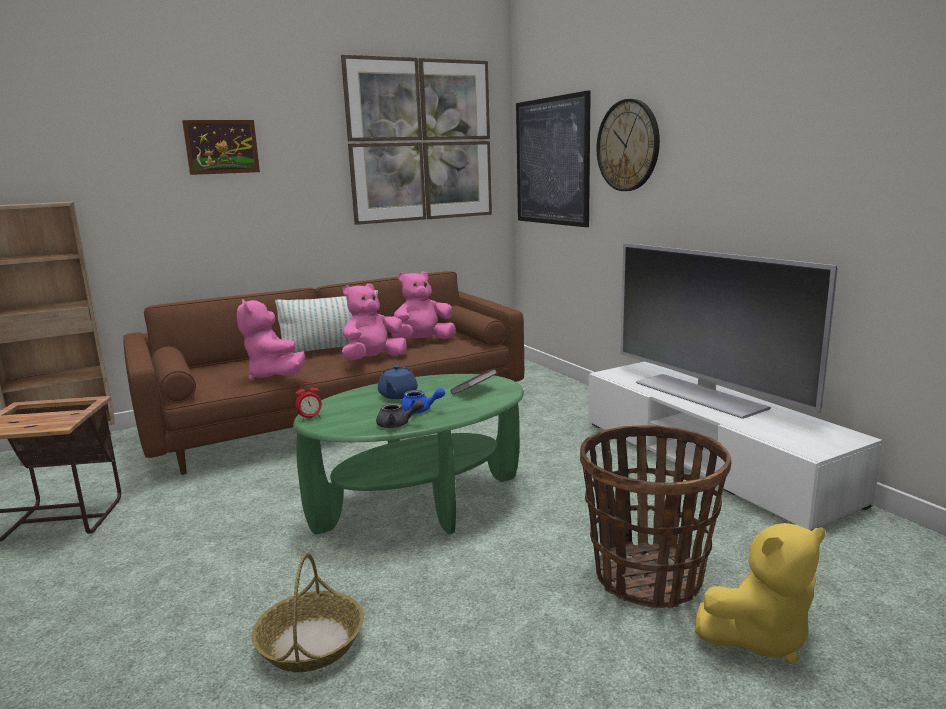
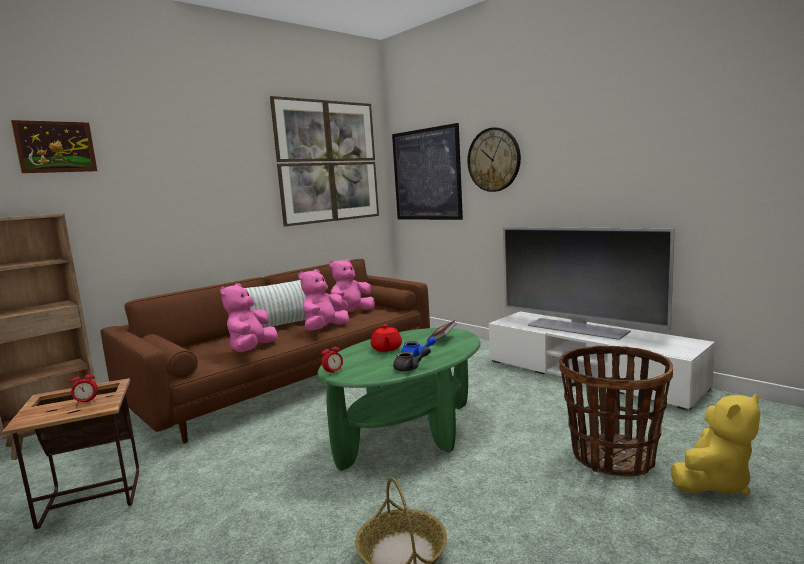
camera: 15 degrees left, 5 degrees down
(48, 418) = (86, 402): none -> alarm clock
(222, 147) = (180, 166): picture -> picture (56, 147)
(274, 376) = (252, 349): pink plush toy -> pink plush toy turned 60 degrees clockwise
(397, 395) = (386, 349): blue teapot -> red teapot

